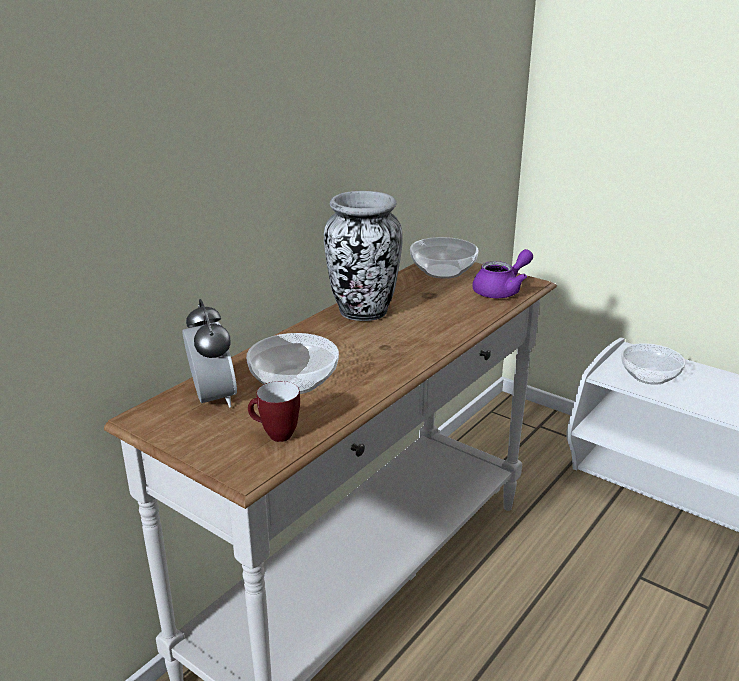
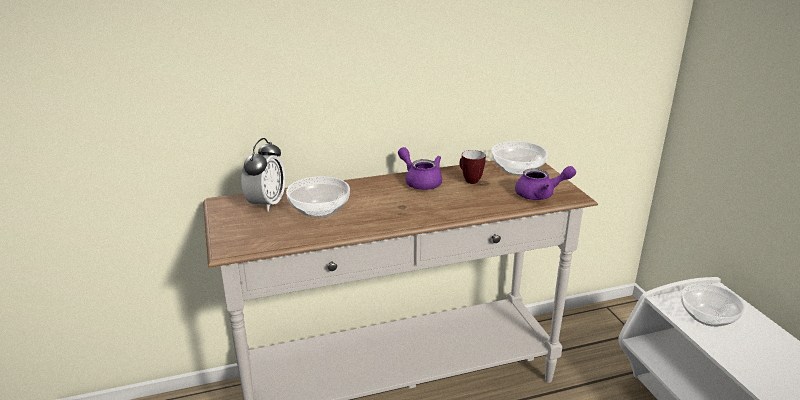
camera: 35 degrees right, 0 degrees up
(274, 435) = (267, 235): mug -> mug (469, 180)
(363, 313) = (420, 181): vase -> purple teapot

